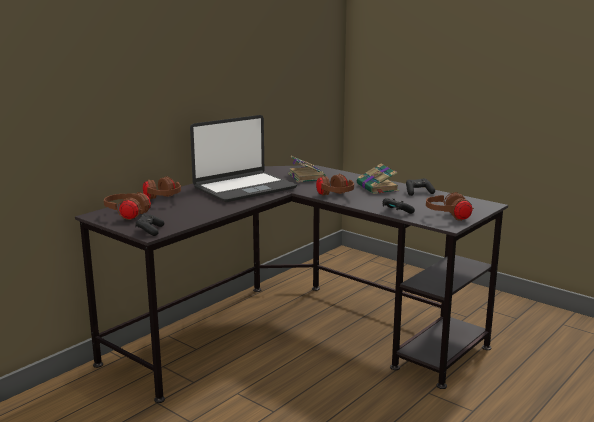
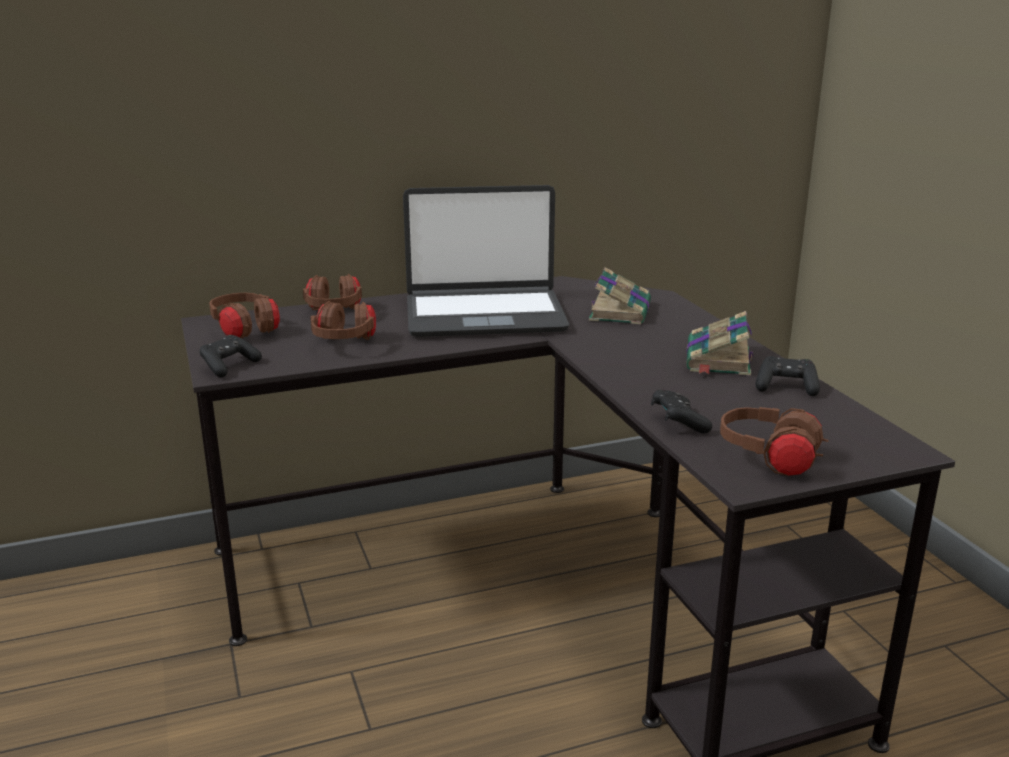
camera: 30 degrees right, 5 degrees up
(335, 197) = (611, 363): brown headphones -> brown headphones (344, 344)

